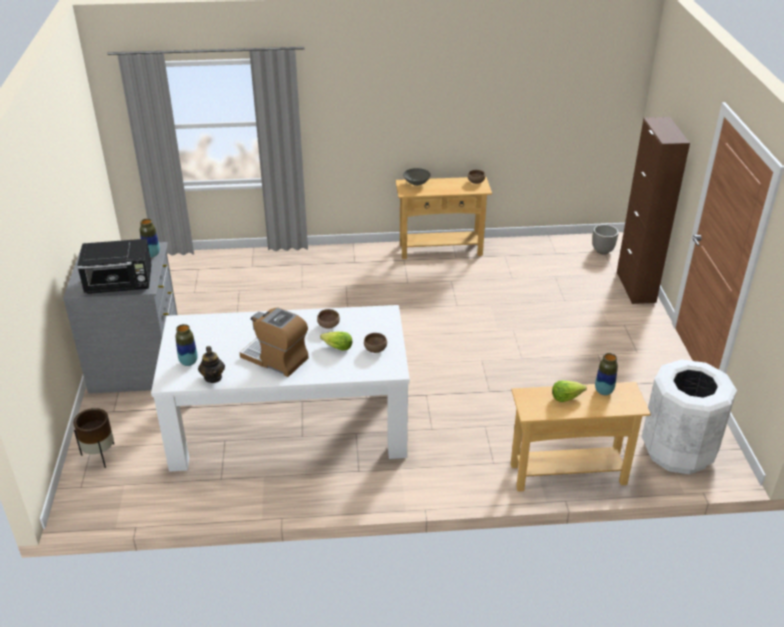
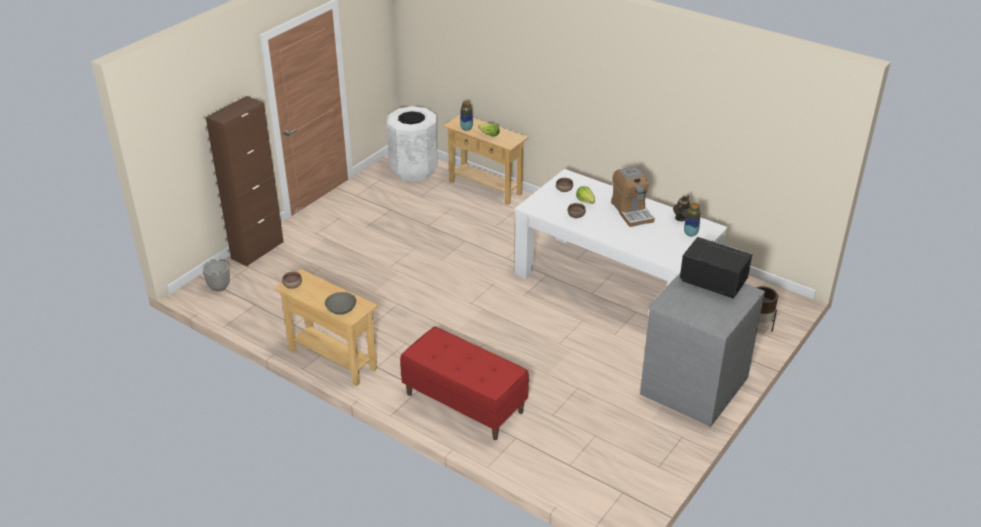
camera: 140 degrees left, 0 degrees up
(152, 254) = (669, 298): vase -> none
(312, 268) = (464, 403): none -> red bench

